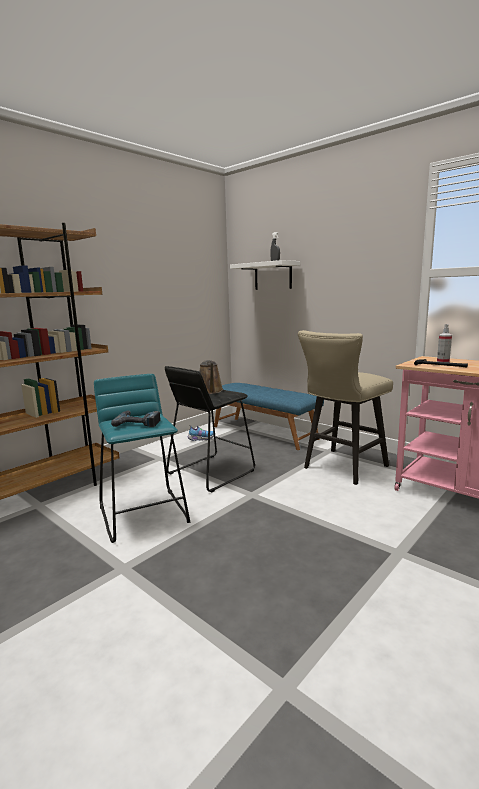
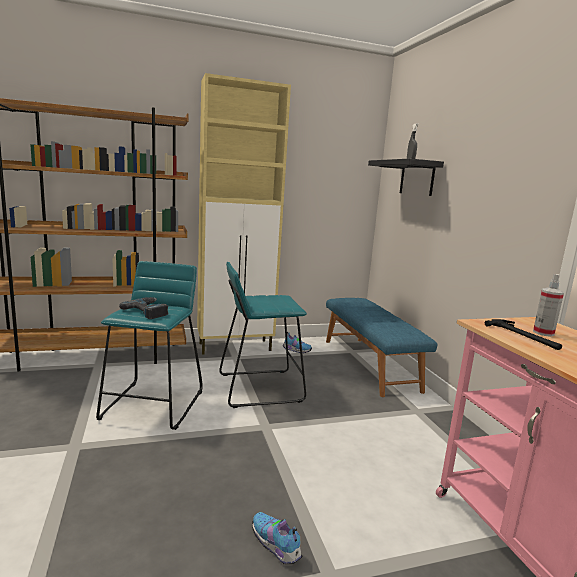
camera: 30 degrees right, 0 degrees up
(149, 451) = (236, 347): none -> beige cabinet
(210, 391) = (274, 299): brown watering can -> none
(211, 472) = (260, 387): black stool -> turquoise stool
(273, 276) = (417, 178): white shelf -> black shelf
(341, 468) = (404, 438): beige stool -> none
(353, 553) = (275, 546): none -> shoe

